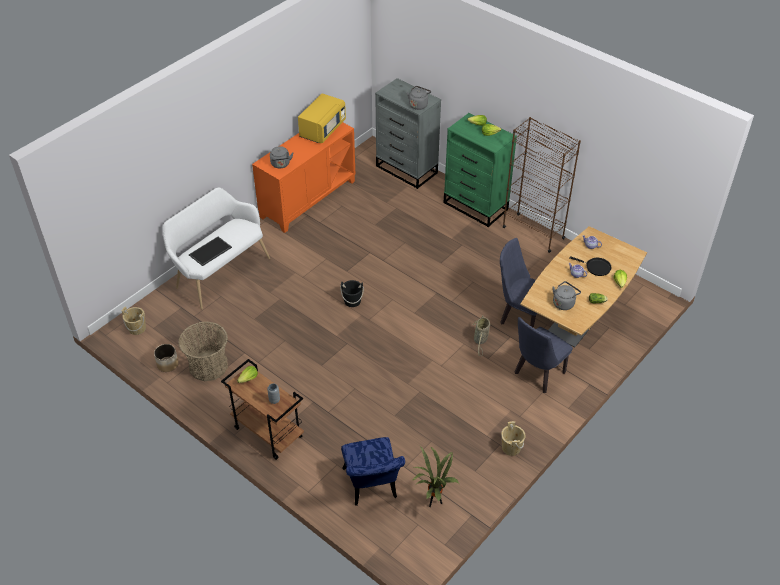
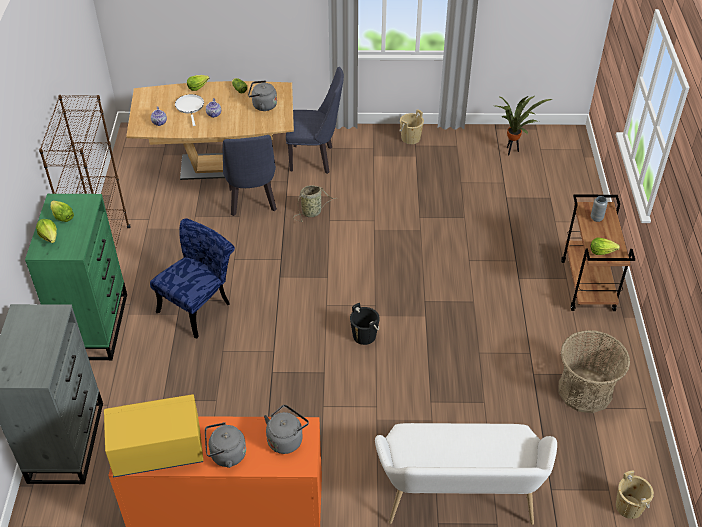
camera: 130 degrees left, 0 degrees up
(168, 364) = (628, 428): planter -> none
(210, 252) = (486, 445): tray -> none
(371, 487) = (546, 189): blue chair -> blue chair (199, 305)
(418, 105) = (45, 318): grey kettle -> grey kettle (226, 455)
(596, 267) = (190, 107): black frying pan -> white frying pan

